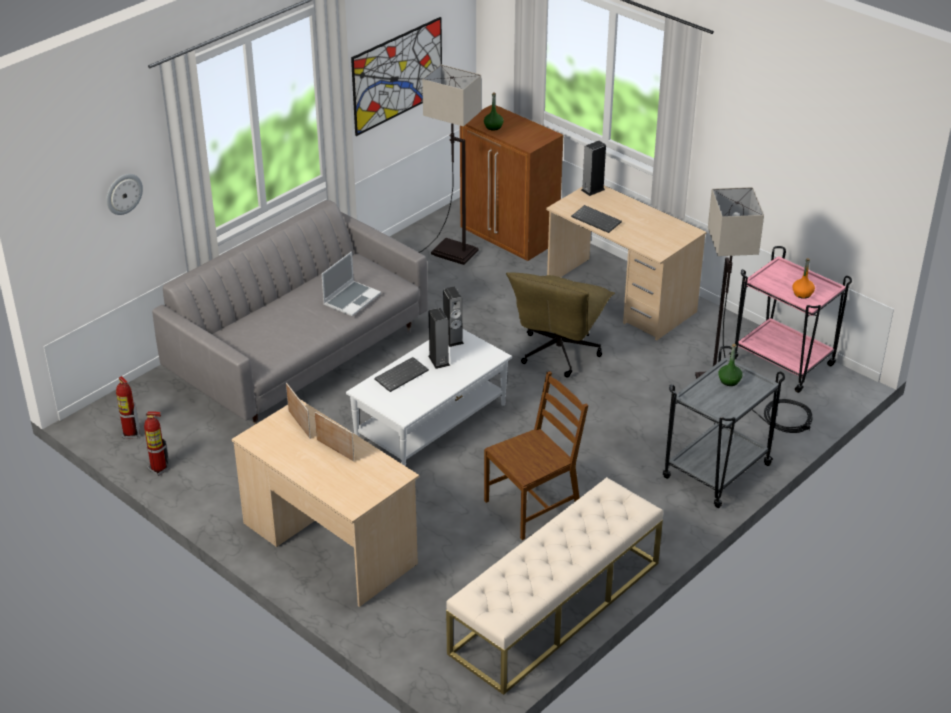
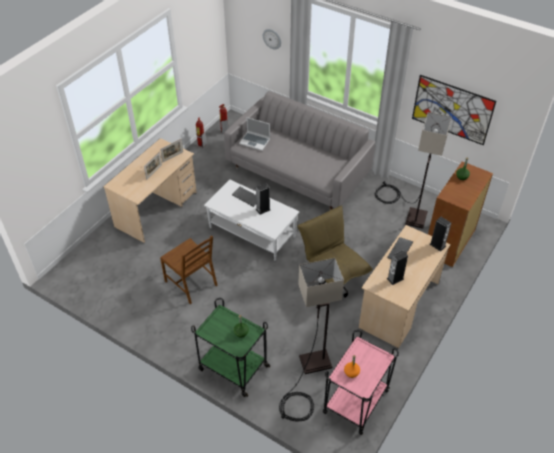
camera: 80 degrees right, 10 degrees up
(352, 299) = (307, 166): laptop -> laptop (255, 141)
(453, 339) = (284, 212): speaker -> speaker (395, 278)
(555, 607) = (115, 301): beige bench -> none
(559, 351) = (332, 279): beige office chair -> beige office chair turned 45 degrees clockwise
(715, 472) = (233, 367): grey cart -> green cart

